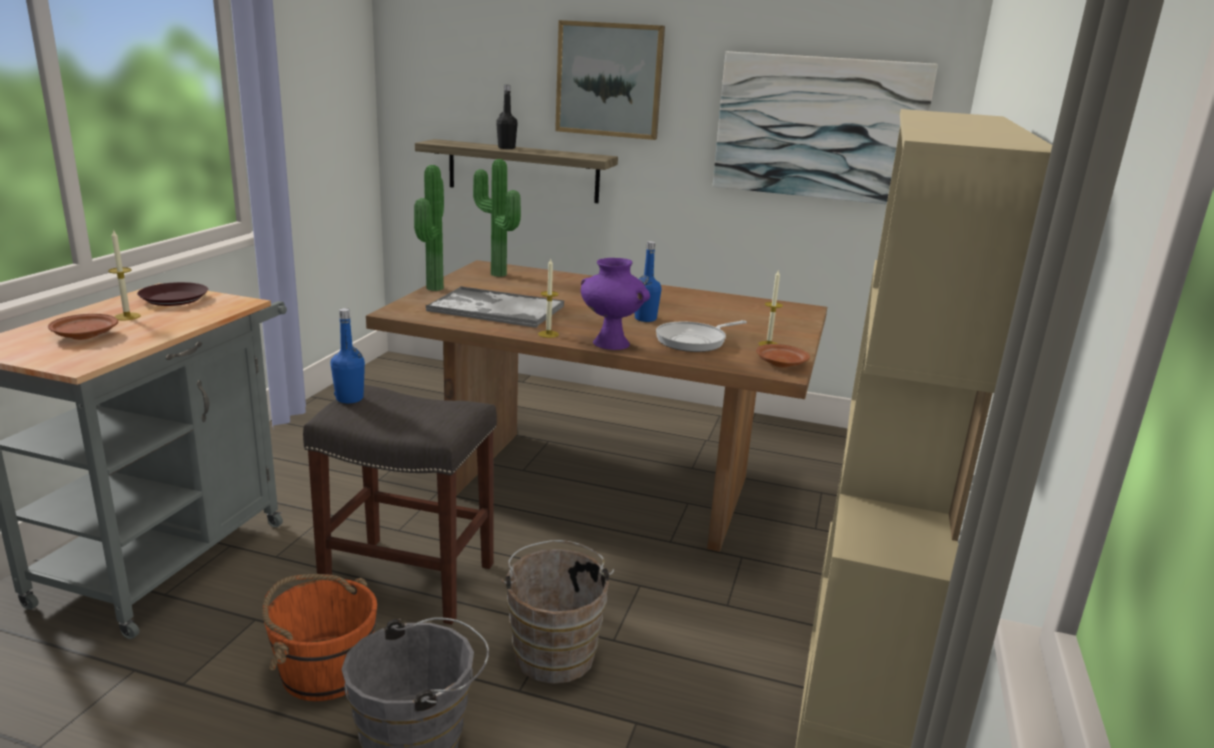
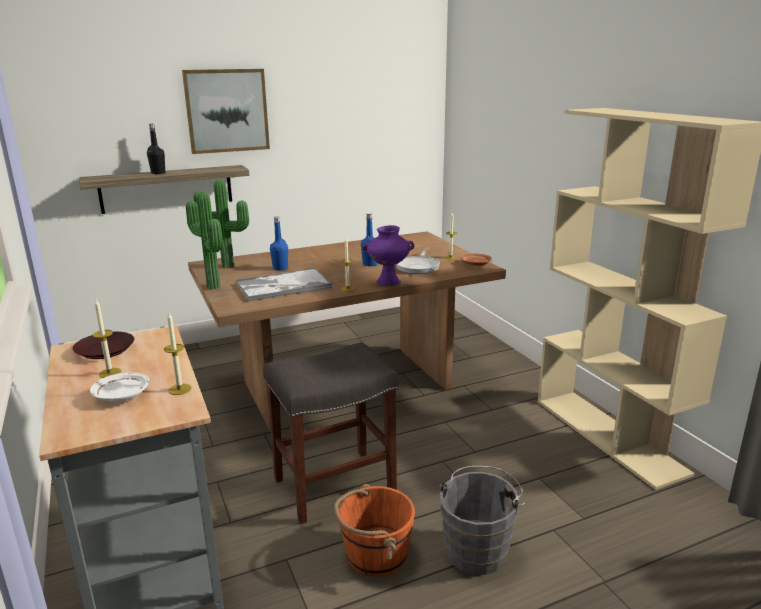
camera: 40 degrees left, 0 degrees up
(84, 335) = (121, 395): brown plate -> white plate
(123, 348) = (180, 389): none -> candle
(349, 398) = (290, 372): blue bottle -> blue bottle (280, 268)
(554, 650) = (460, 472): brown bucket -> none
(819, 128) = (369, 125): picture -> none

